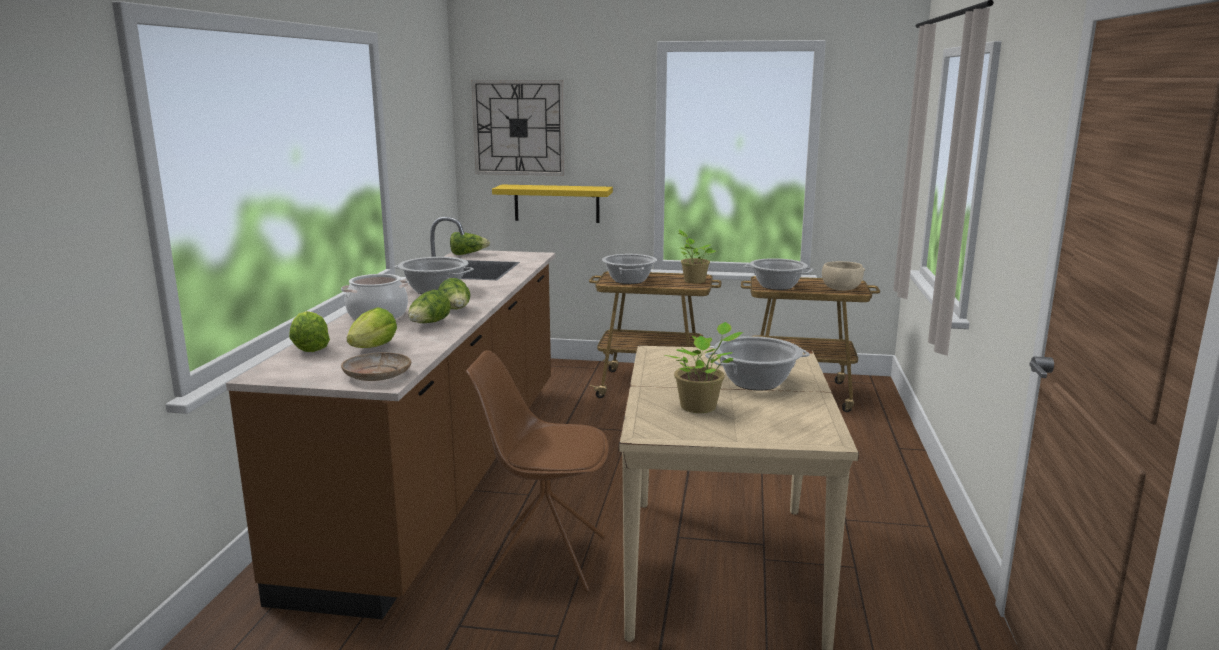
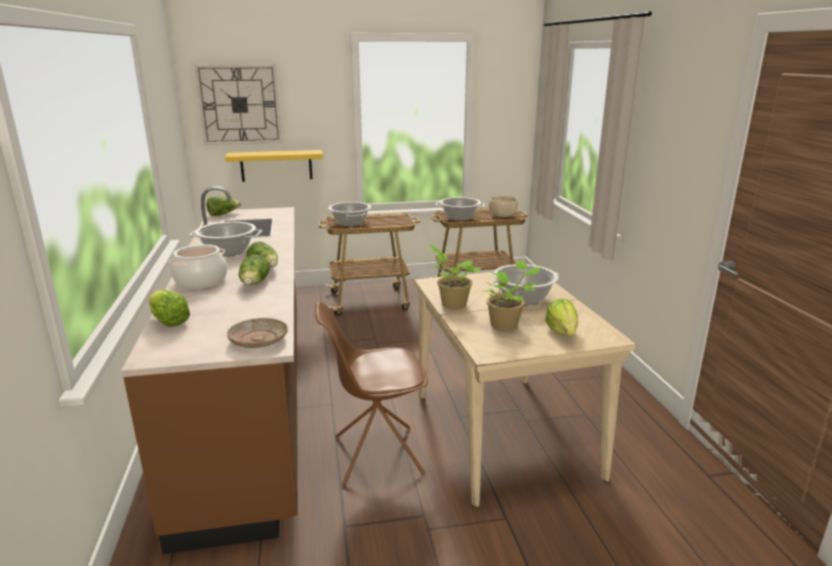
camera: 20 degrees left, 5 degrees up
(373, 348) = (228, 314): lettuce -> lettuce (562, 332)
(693, 281) = (397, 219): potted plant -> potted plant (452, 304)

